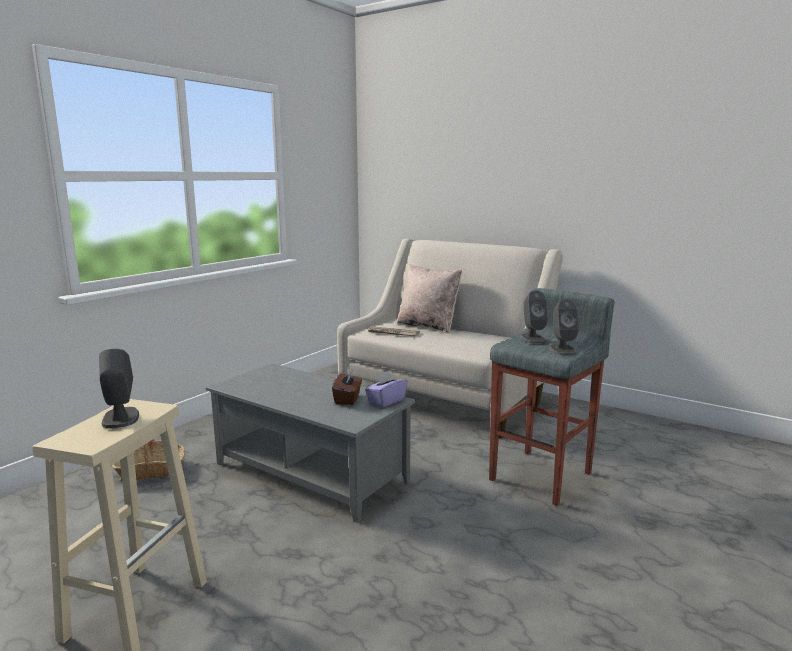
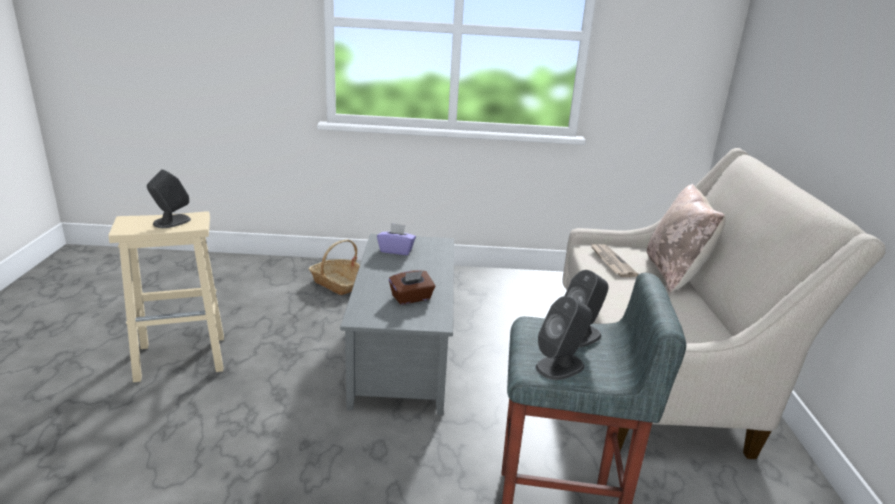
camera: 55 degrees right, 10 degrees up
(386, 401) = (428, 318): purple tissue box -> purple tissue box (396, 250)

